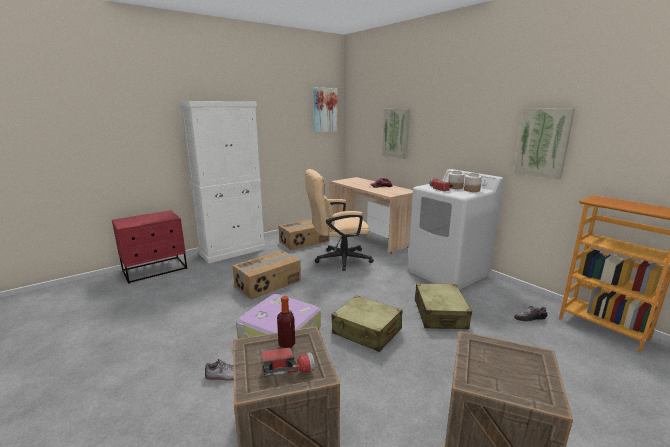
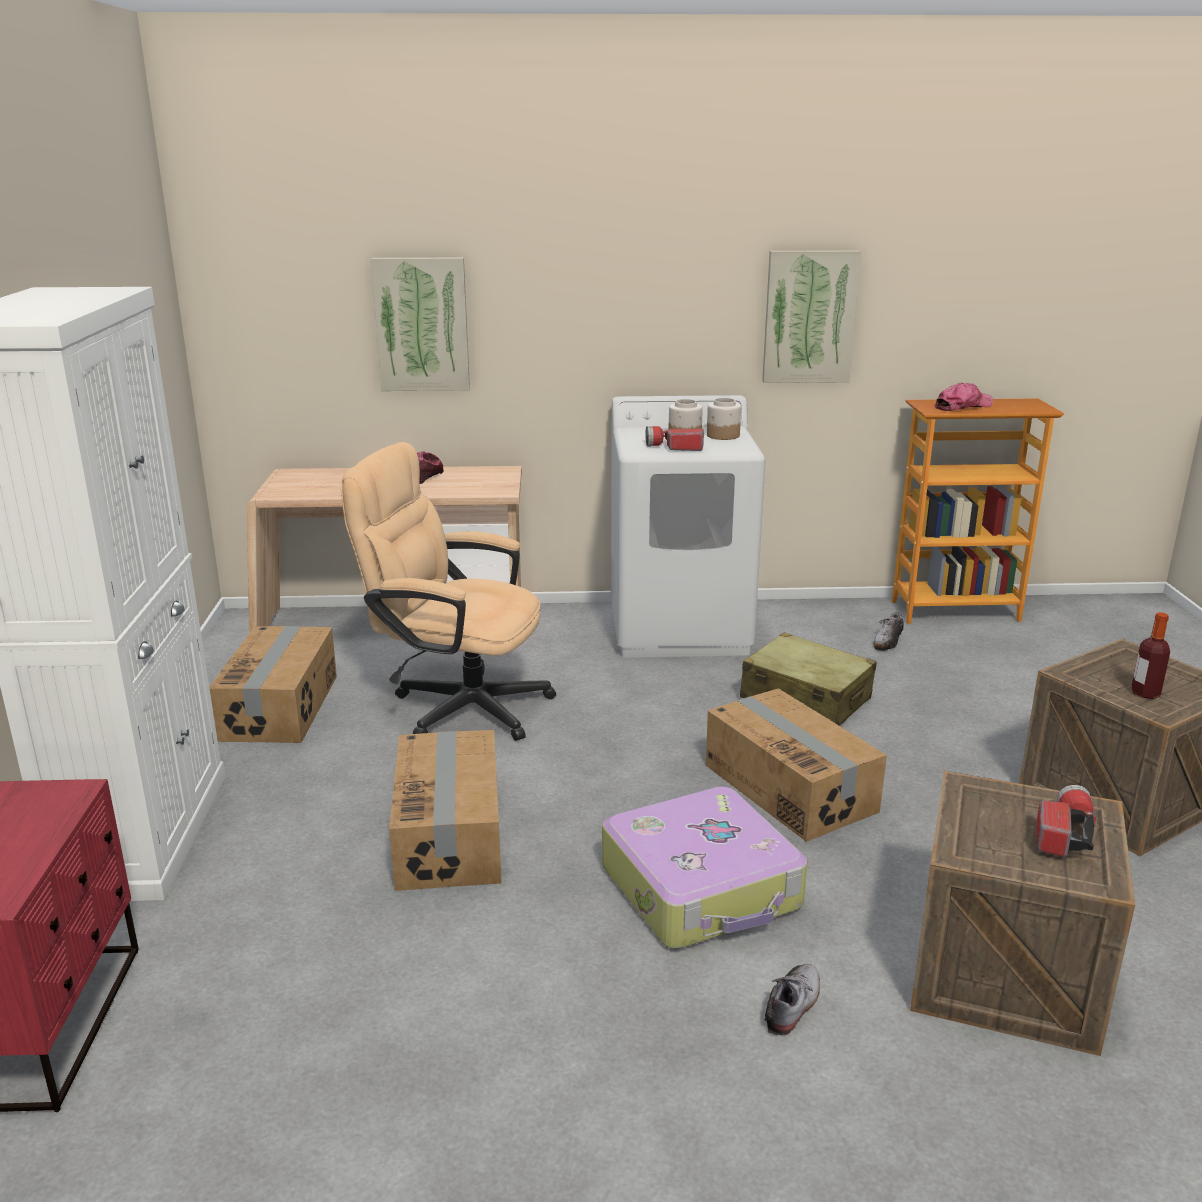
camera: 55 degrees left, 5 degrees up
(286, 344) = (985, 814): bottle -> bottle (1145, 693)
(325, 110) = (151, 274): picture -> none
(337, 259) = (457, 705): beige office chair -> beige office chair turned 90 degrees clockwise
(367, 331) = (790, 787): beige suitcase -> cardboard box
(619, 203) = (963, 406): none -> cap

